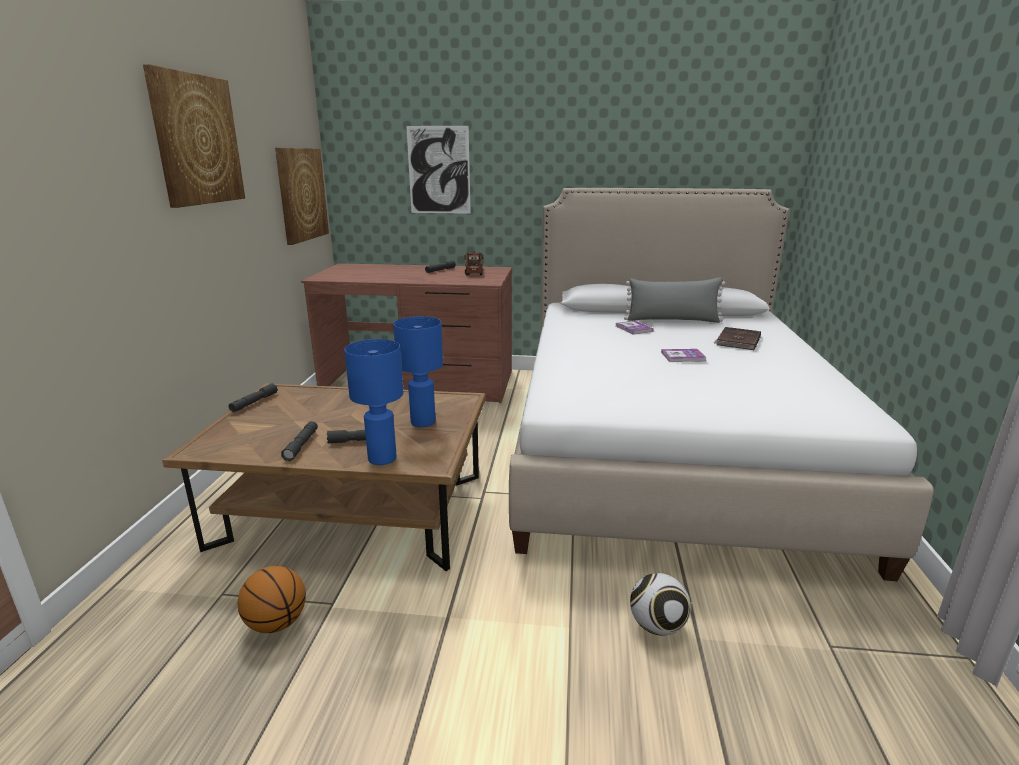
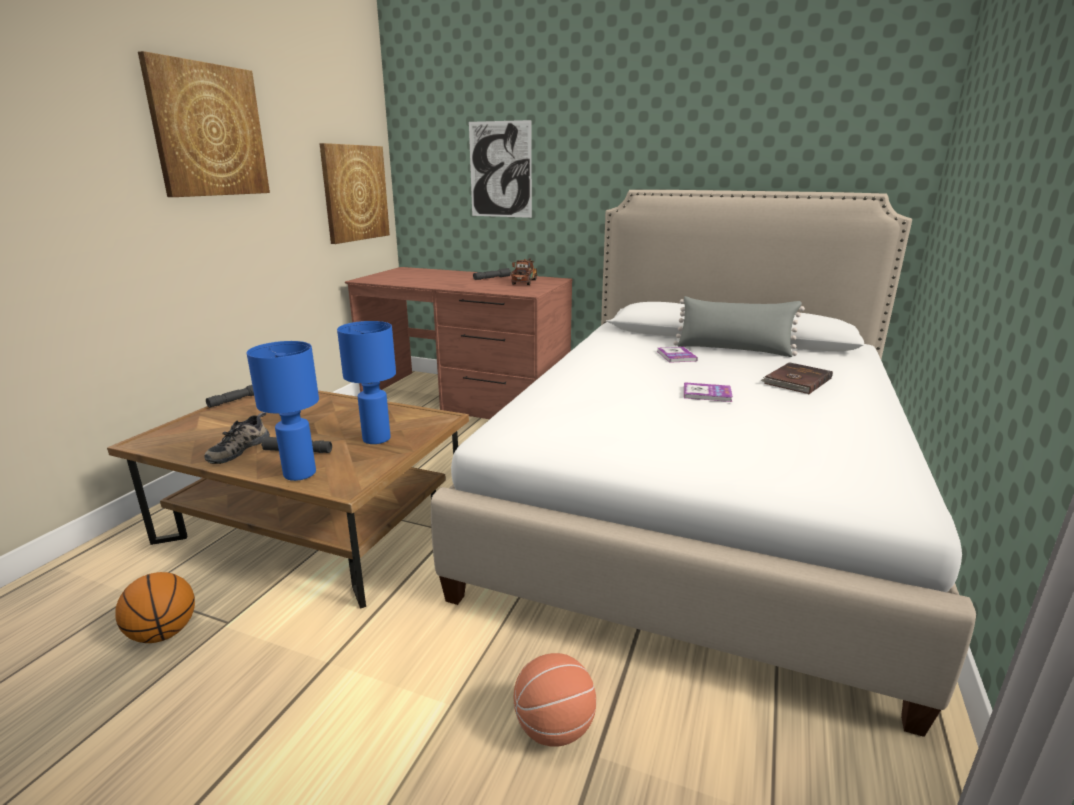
camera: 15 degrees right, 0 degrees up
(301, 445) = (238, 449): grey flashlight -> shoe
(657, 626) = (554, 727): football -> basketball

